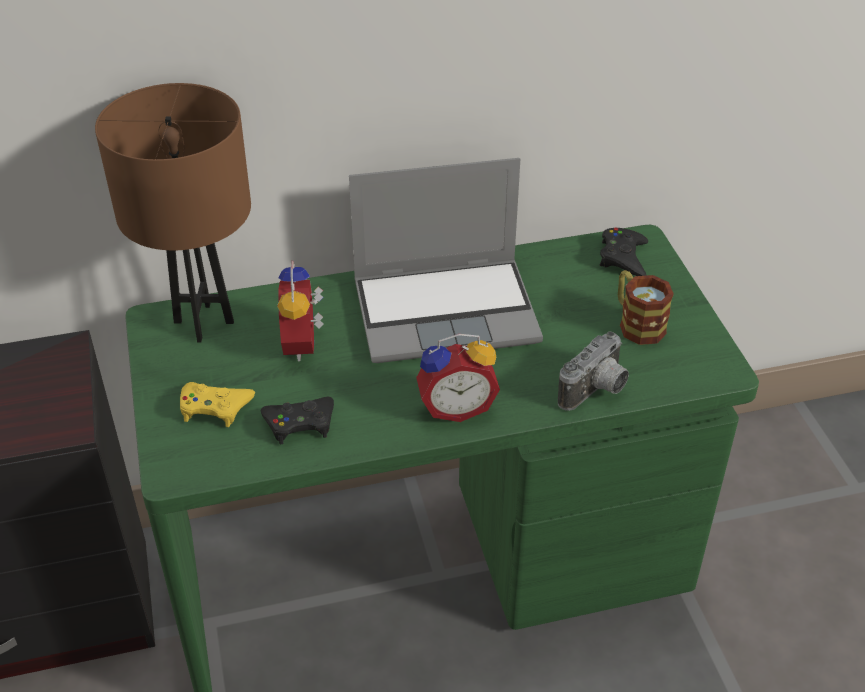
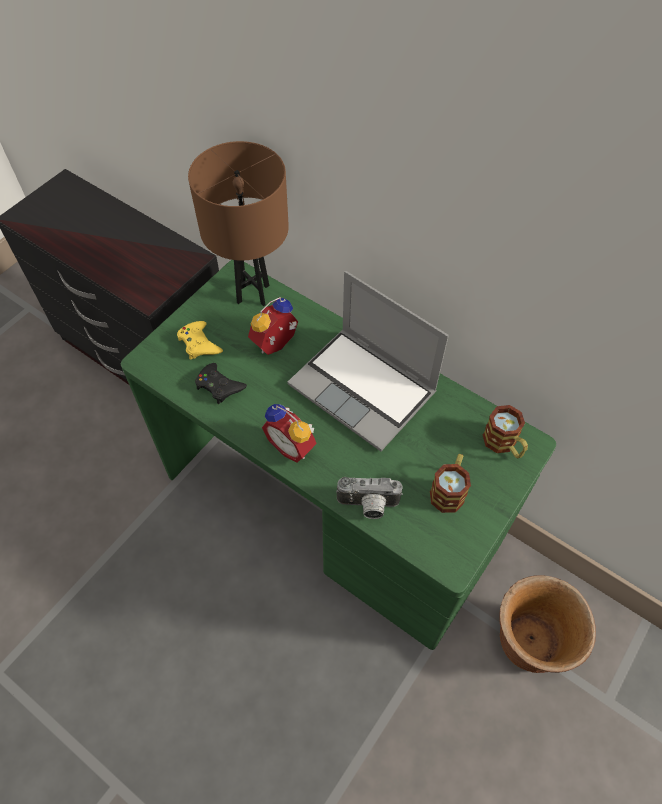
camera: 50 degrees right, 15 degrees up
(623, 257) = (504, 444): black game controller -> mug
(748, 505) = (528, 641): none -> brown planter

